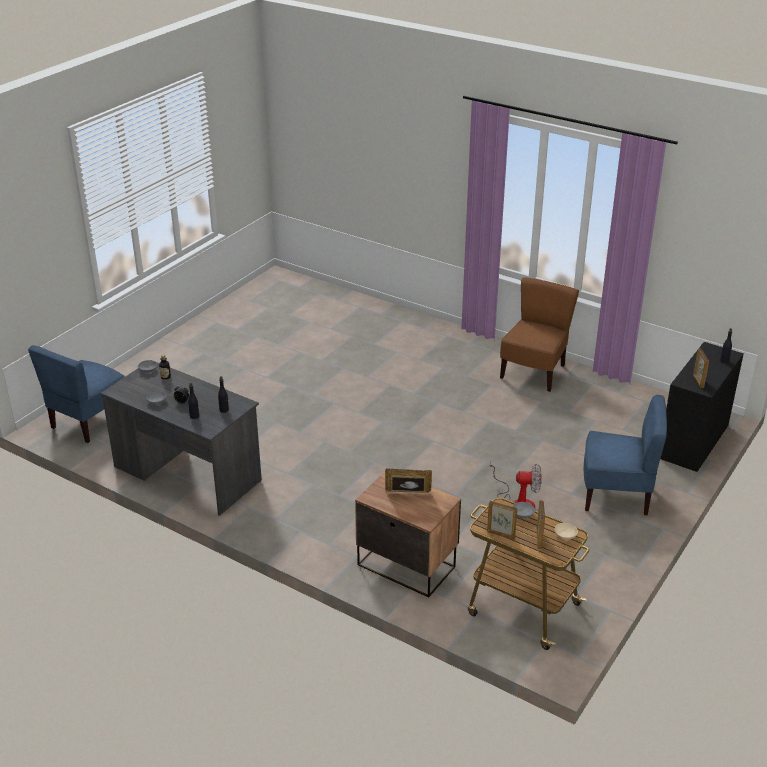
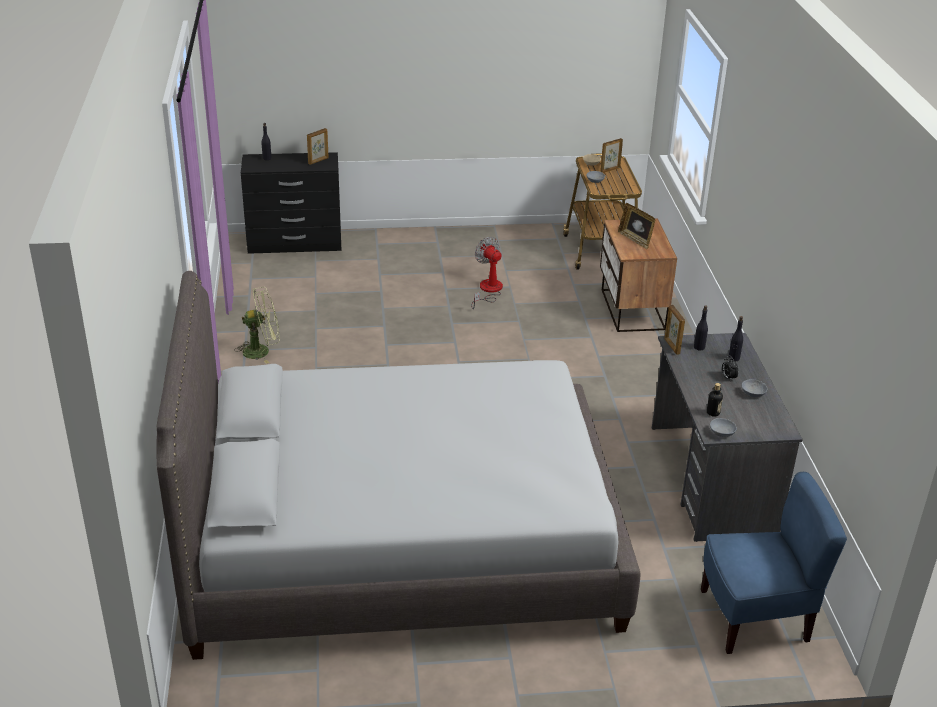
camera: 130 degrees left, 0 degrees up
(295, 349) = (401, 540): none -> grey bed
(501, 534) = (628, 181): picture frame -> picture frame (671, 346)
(534, 372) = (262, 351): brown chair -> green fan
(616, 495) = (418, 254): blue chair -> none

